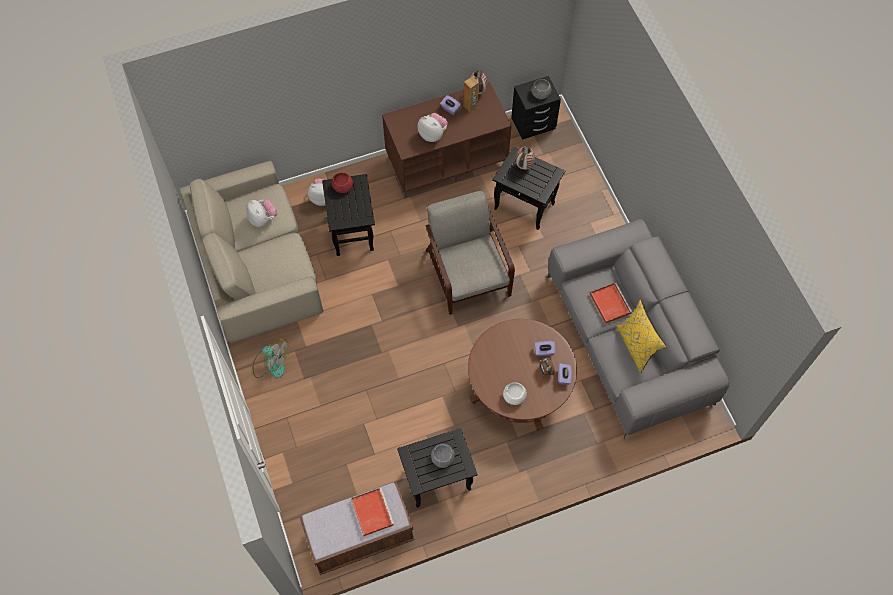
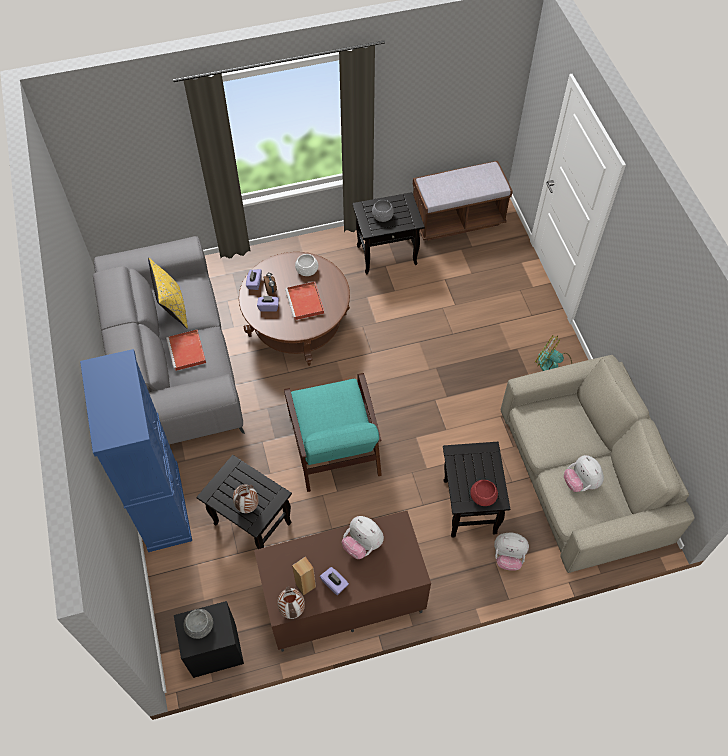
camera: 175 degrees left, 5 degrees down
(371, 511) = (448, 187): red tray -> red tray (305, 302)
(467, 271) = (335, 446): grey armchair -> turquoise armchair
(598, 214) = (163, 506): none -> blue cabinet

